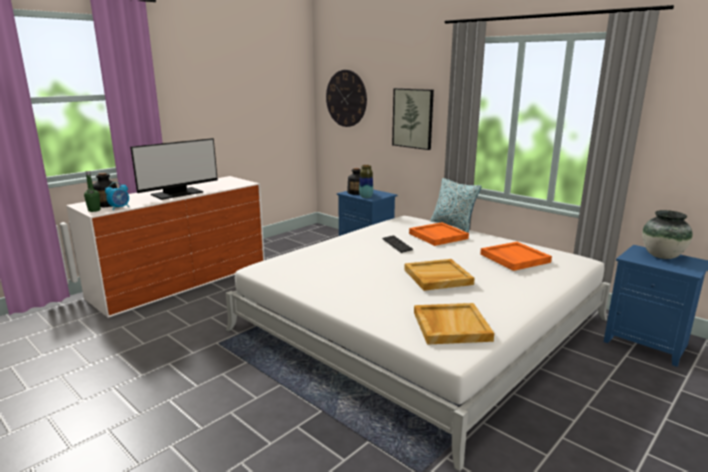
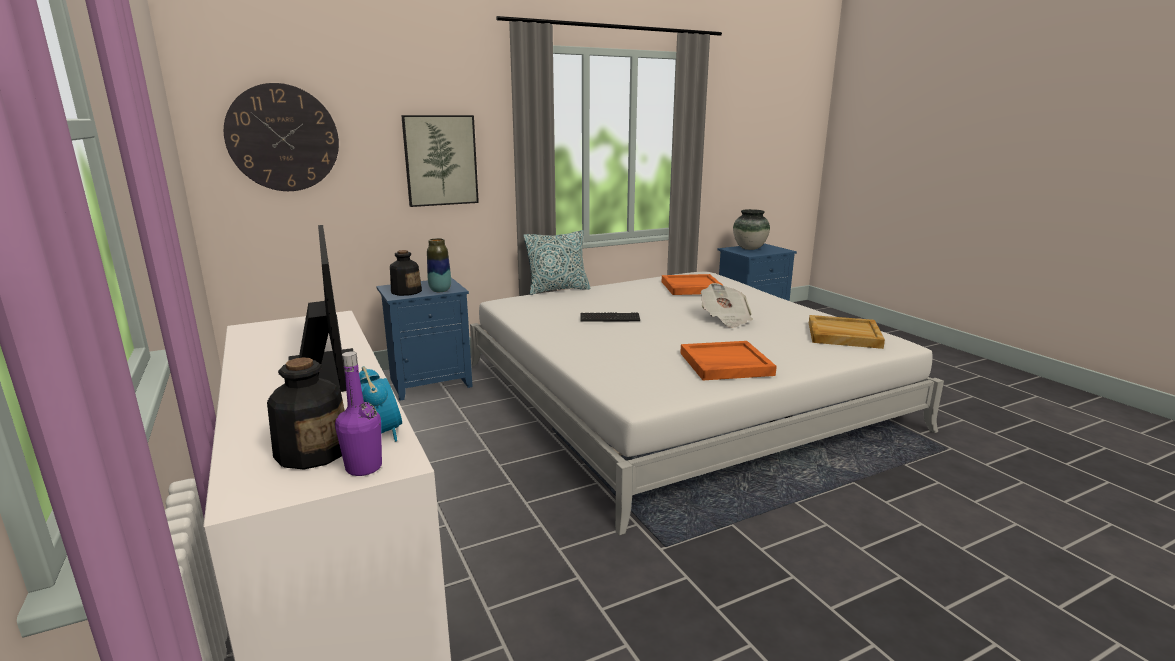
camera: 70 degrees left, 0 degrees up
(94, 210) = (364, 467): green bottle -> purple bottle
(437, 236) = (592, 300): orange tray -> orange tray (725, 364)
(437, 277) = (725, 319): beige tray -> newspaper

